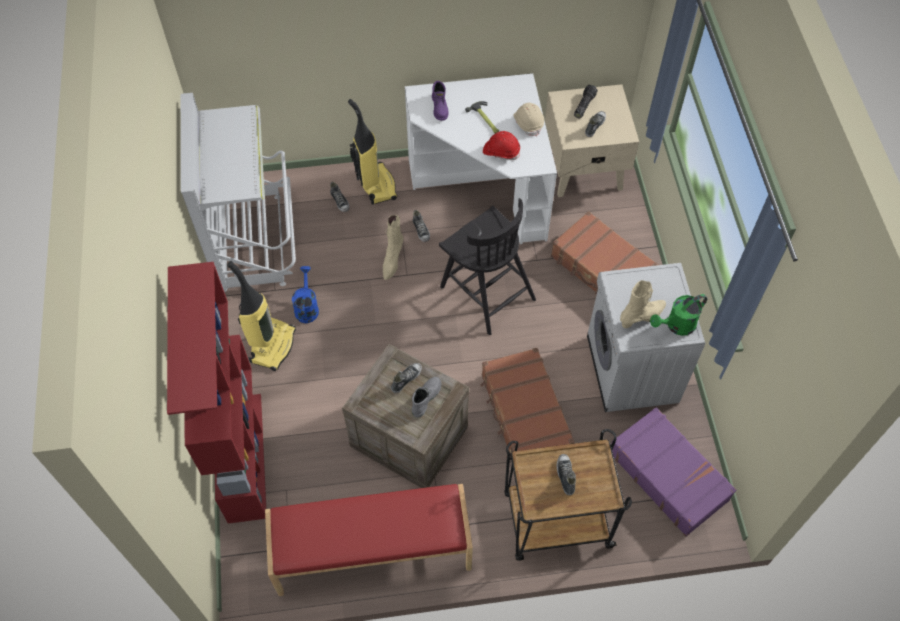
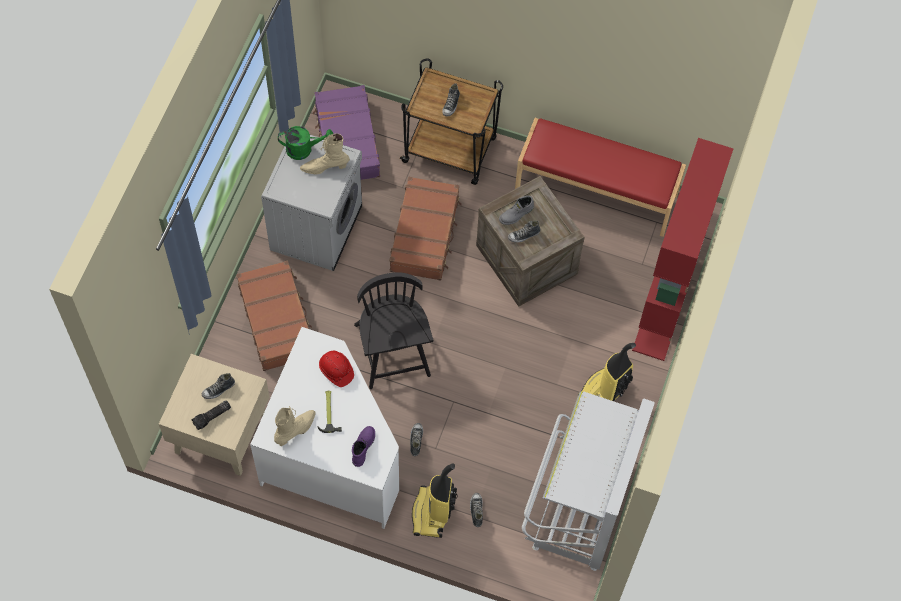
camera: 155 degrees left, 5 degrees up
(306, 307) = (558, 413): blue watering can -> none
(392, 261) = (459, 422): beige boot -> beige boot (296, 430)
(528, 123) = (292, 389): beige hard hat -> none

